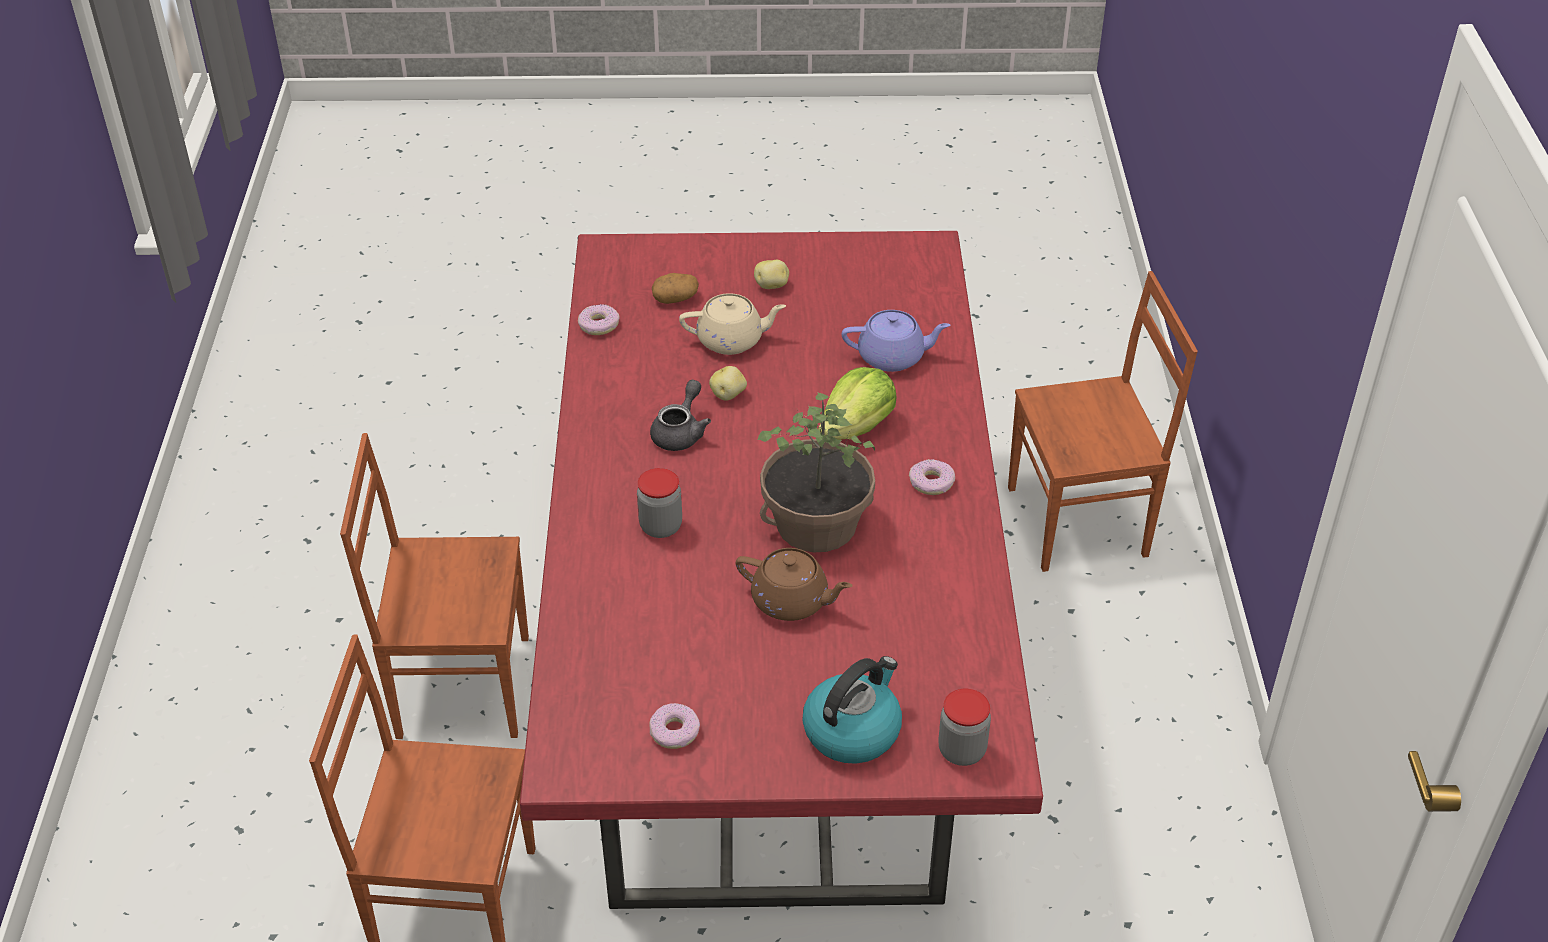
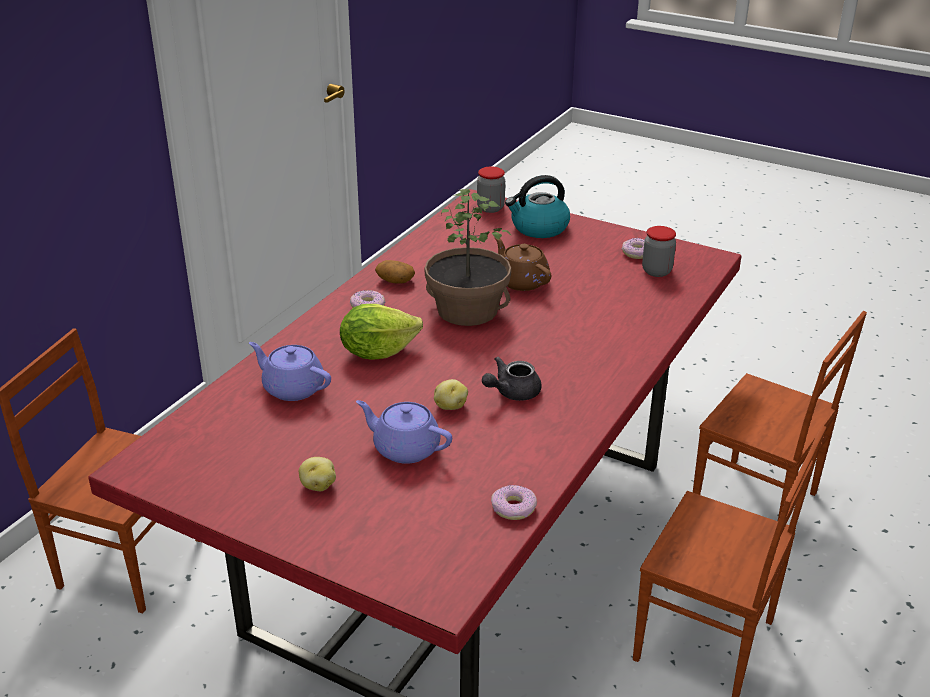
camera: 150 degrees left, 10 degrees down
(661, 526) = (574, 341): jar -> jar (656, 271)
(675, 298) = (418, 508): potato -> potato (395, 281)
(732, 340) = (405, 448): beige teapot -> purple teapot

